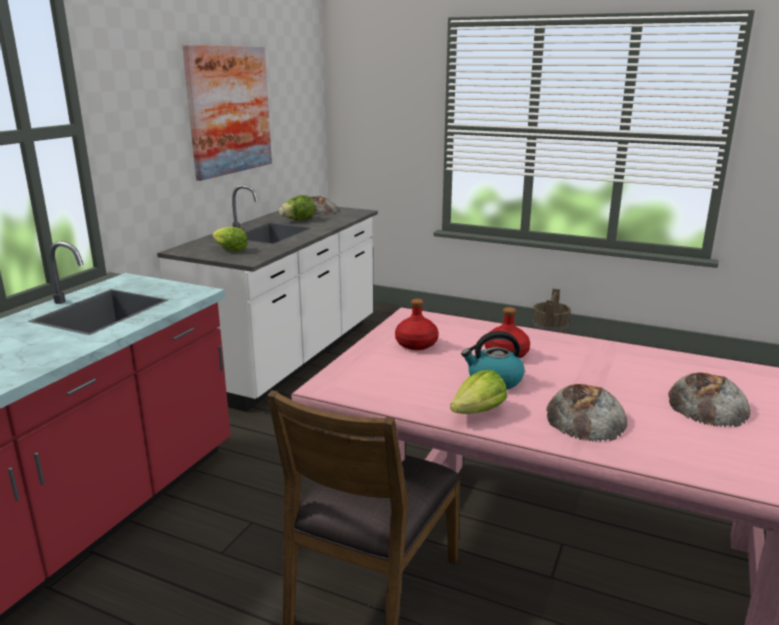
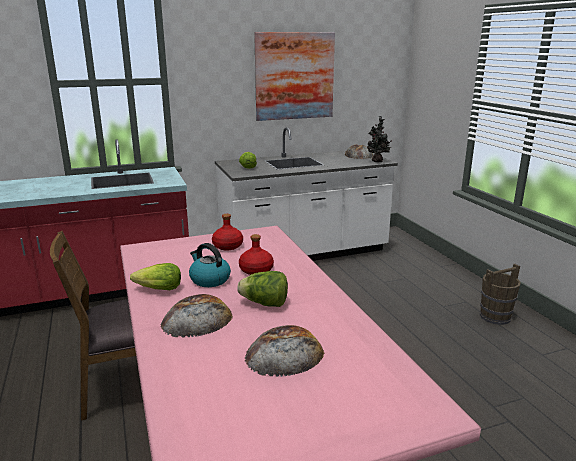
camera: 45 degrees right, 0 degrees up
(298, 220) = (329, 159): lettuce -> lettuce (265, 304)
(356, 213) = (377, 161): none -> potted plant

